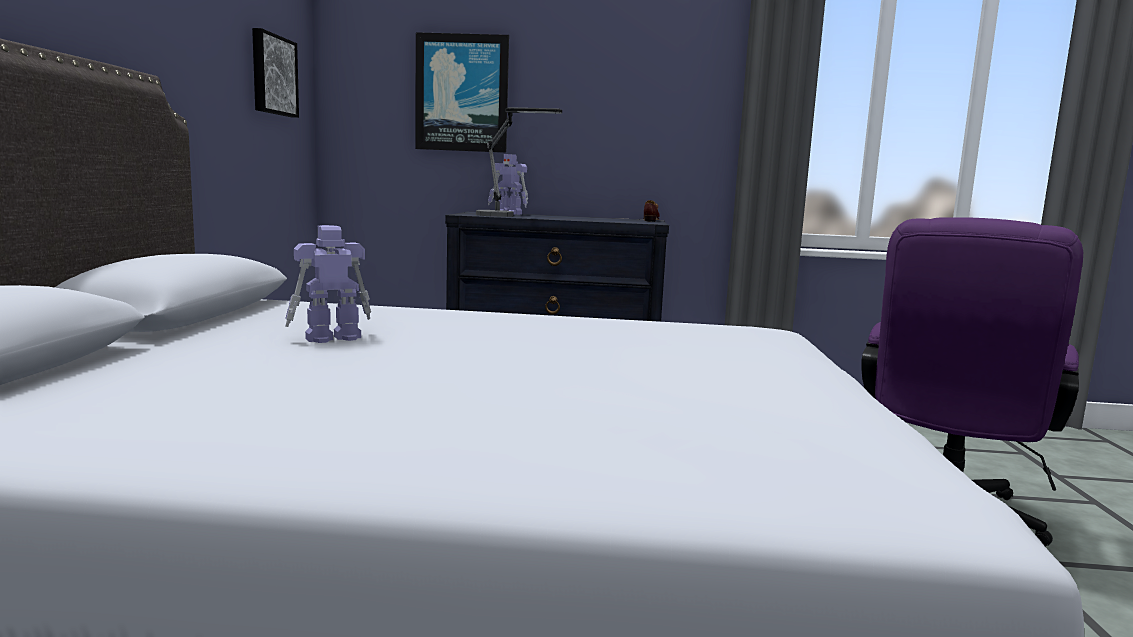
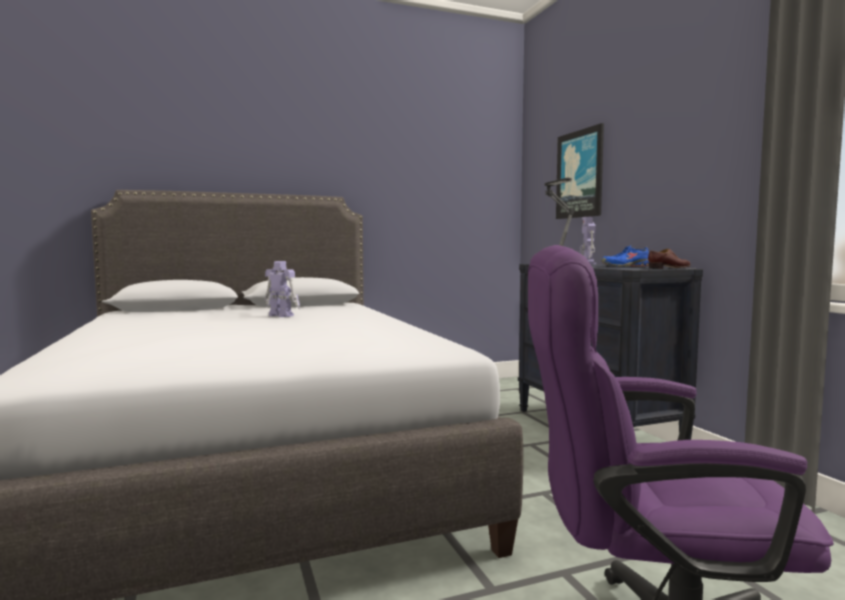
camera: 65 degrees right, 5 degrees down
(272, 75) = (468, 183): picture -> none
(592, 218) = (625, 266): none -> blue shoe

